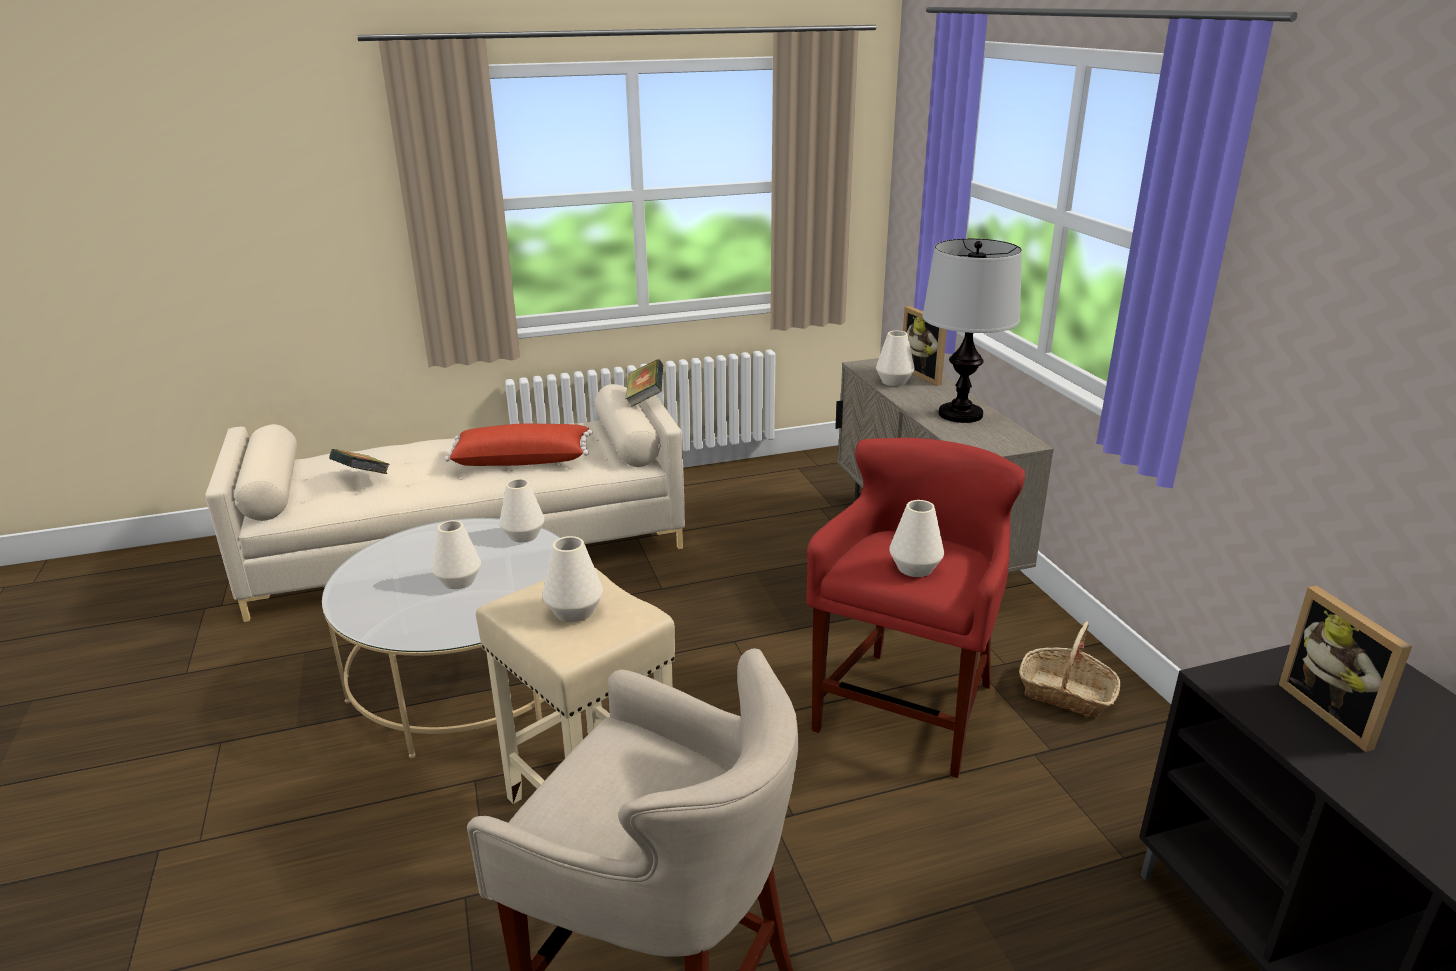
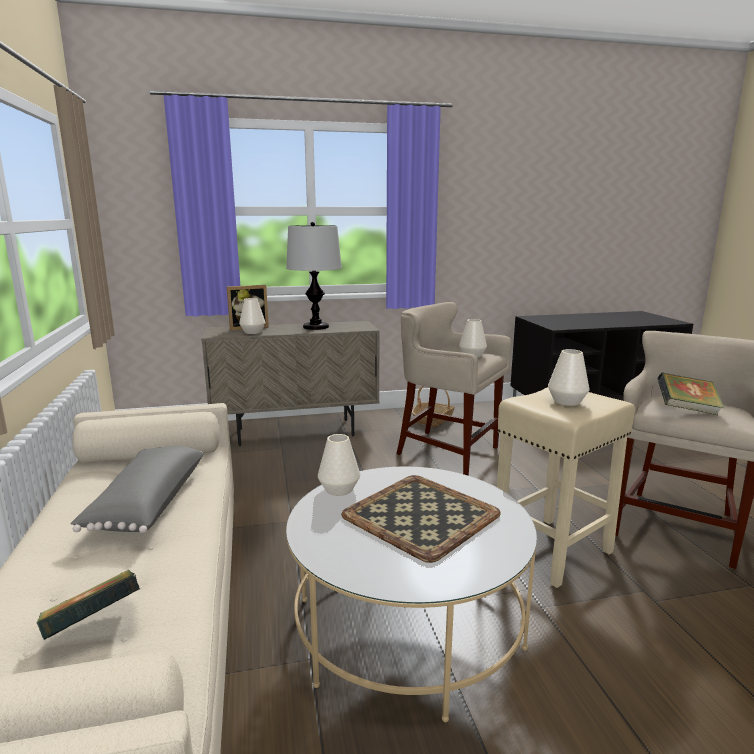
camera: 85 degrees left, 10 degrees down
(458, 581) = (419, 515): white vase -> tray
(522, 460) = (146, 504): red pillow -> grey pillow
(645, 398) = (144, 409): book -> book (686, 410)
(906, 711) = (448, 452): red stool -> beige stool
(1334, 713) = (567, 322): picture frame -> none

